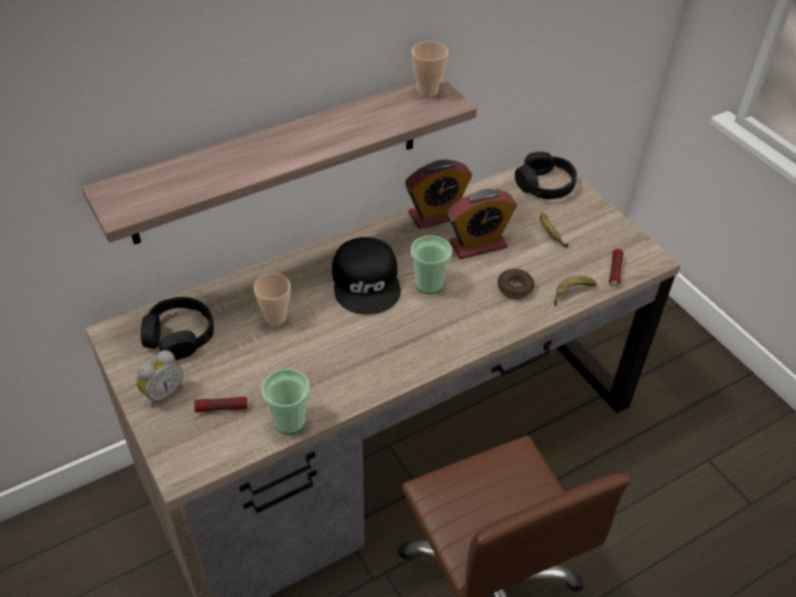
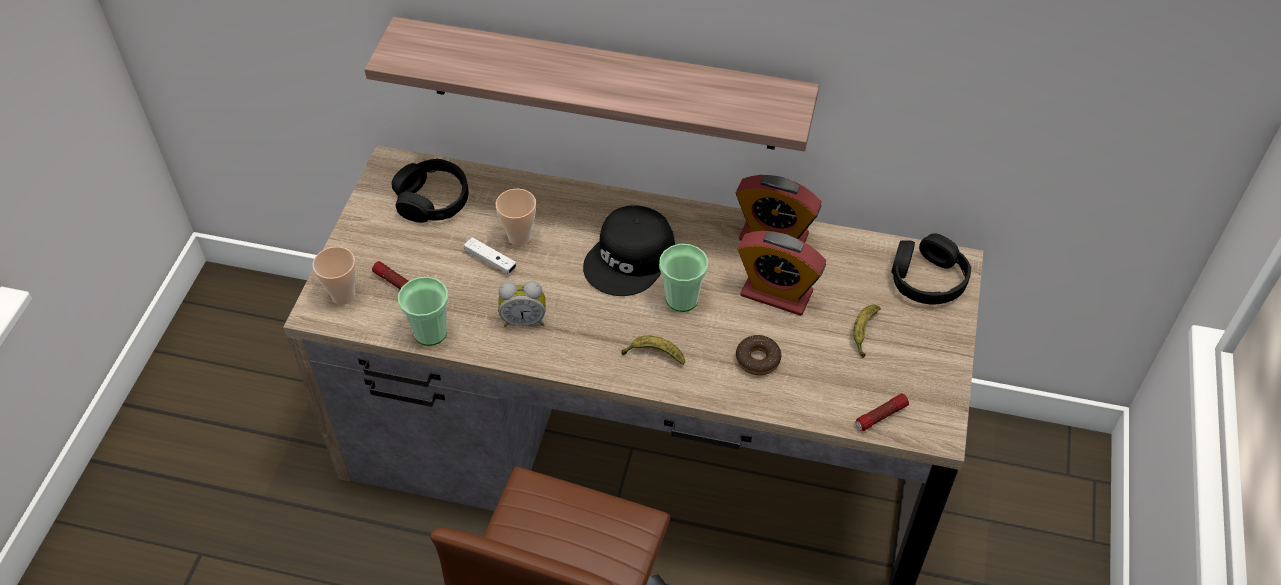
camera: 45 degrees right, 5 degrees up
(163, 393) = (370, 239): alarm clock -> alarm clock (524, 320)
(274, 346) = (490, 261): none -> white game controller
(427, 91) = (781, 95): cup -> cup (343, 296)
(571, 293) = (806, 404): banana -> banana (654, 355)

